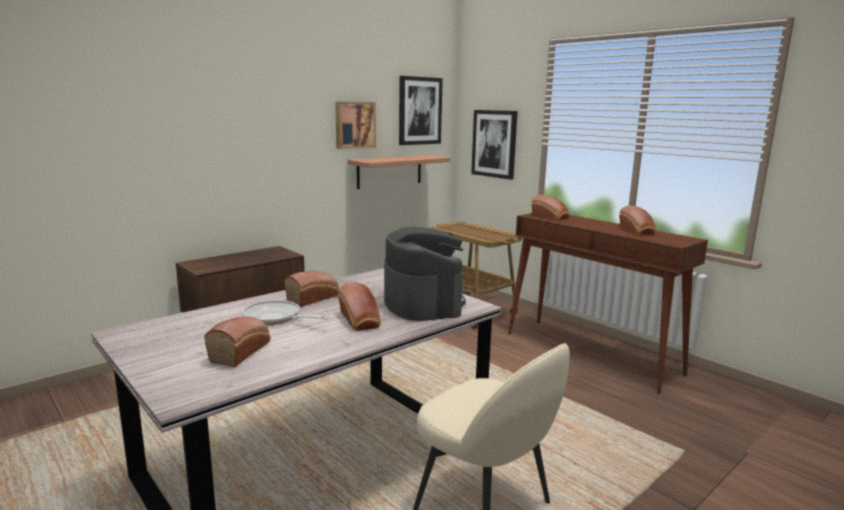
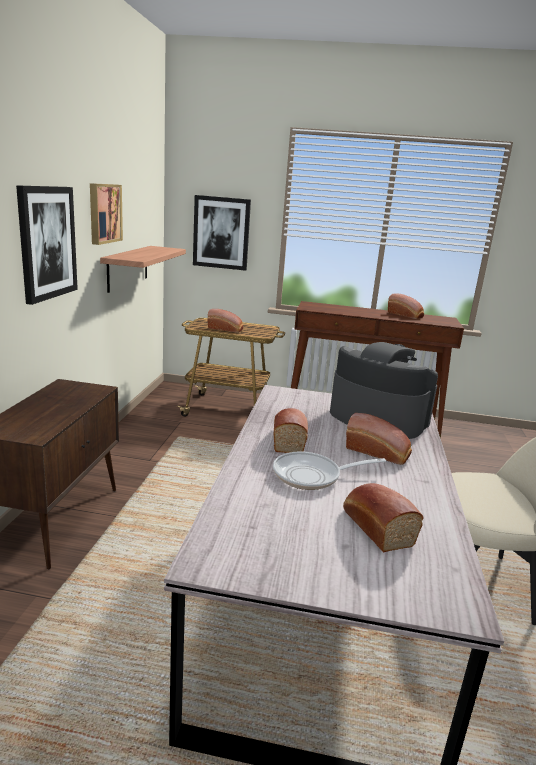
camera: 40 degrees left, 5 degrees up
(419, 111) = (145, 194): picture -> picture (47, 242)
(550, 217) = (323, 308): bread -> bread (226, 329)

